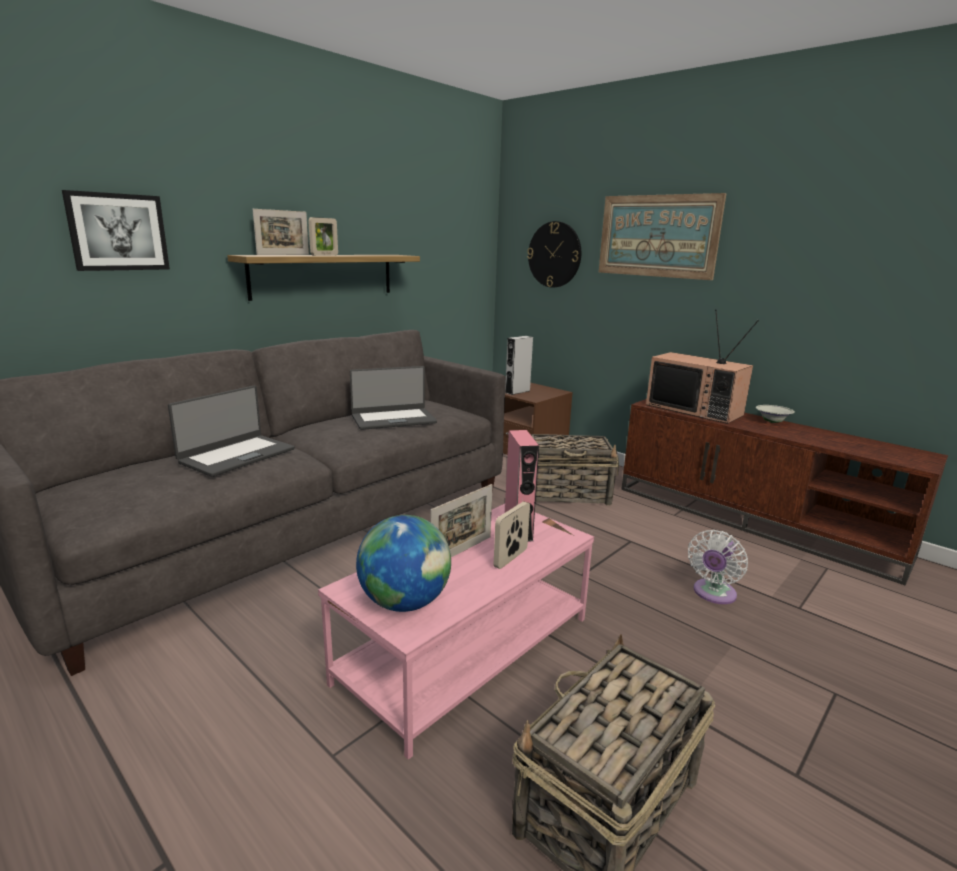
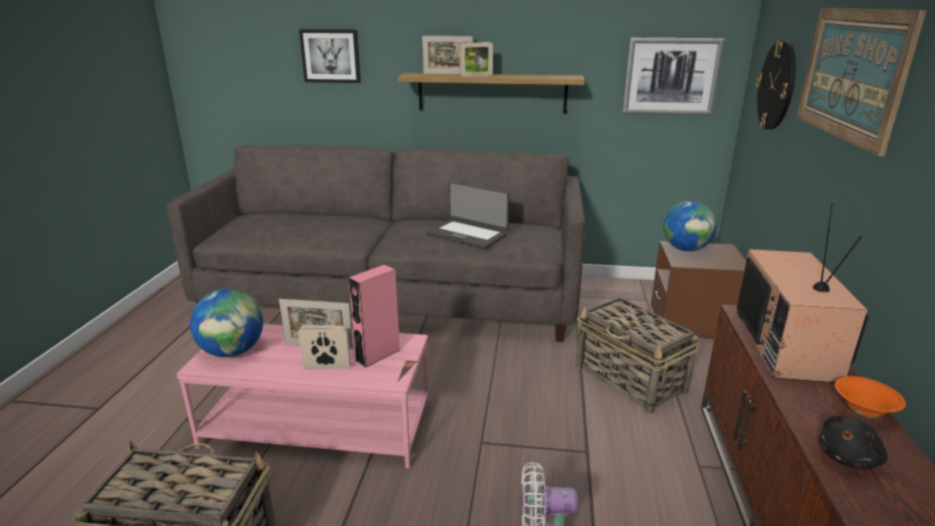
camera: 55 degrees right, 5 degrees up
(236, 455) = (325, 225): laptop -> none
(457, 254) = (671, 76): none -> picture
(517, 391) = (685, 249): grey speaker -> globe
(772, 422) = (863, 412): white bowl -> orange bowl
(811, 438) = (849, 458): none -> black plush toy

